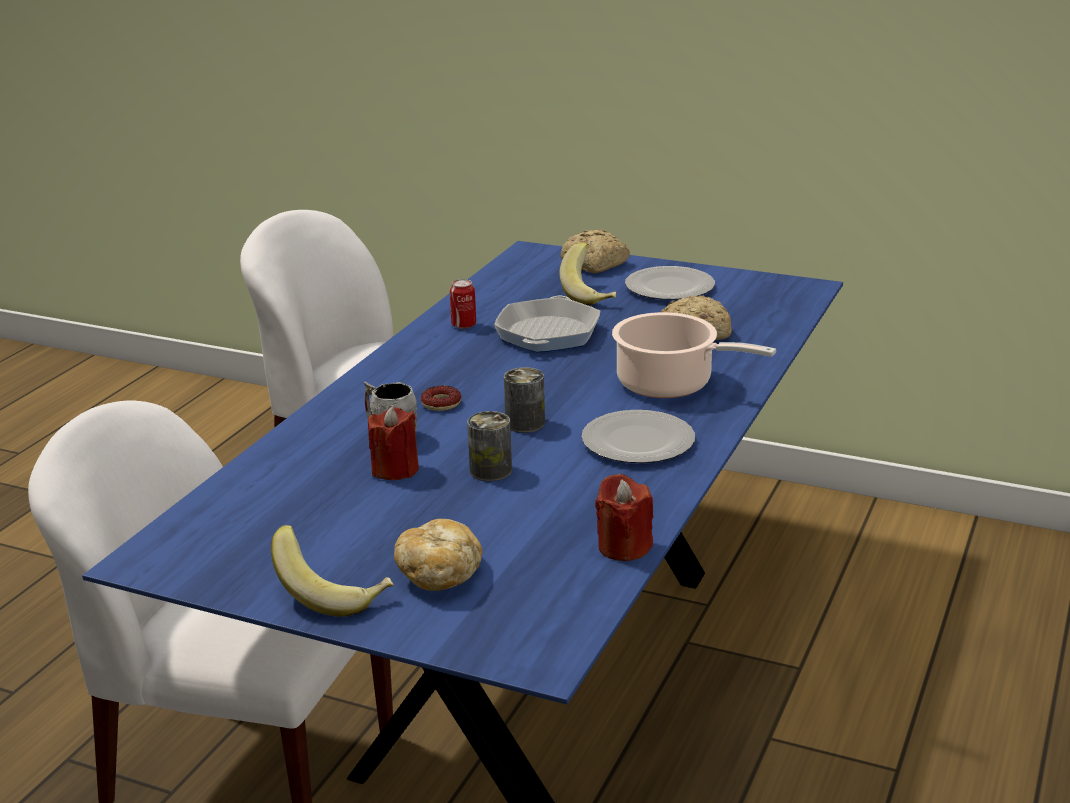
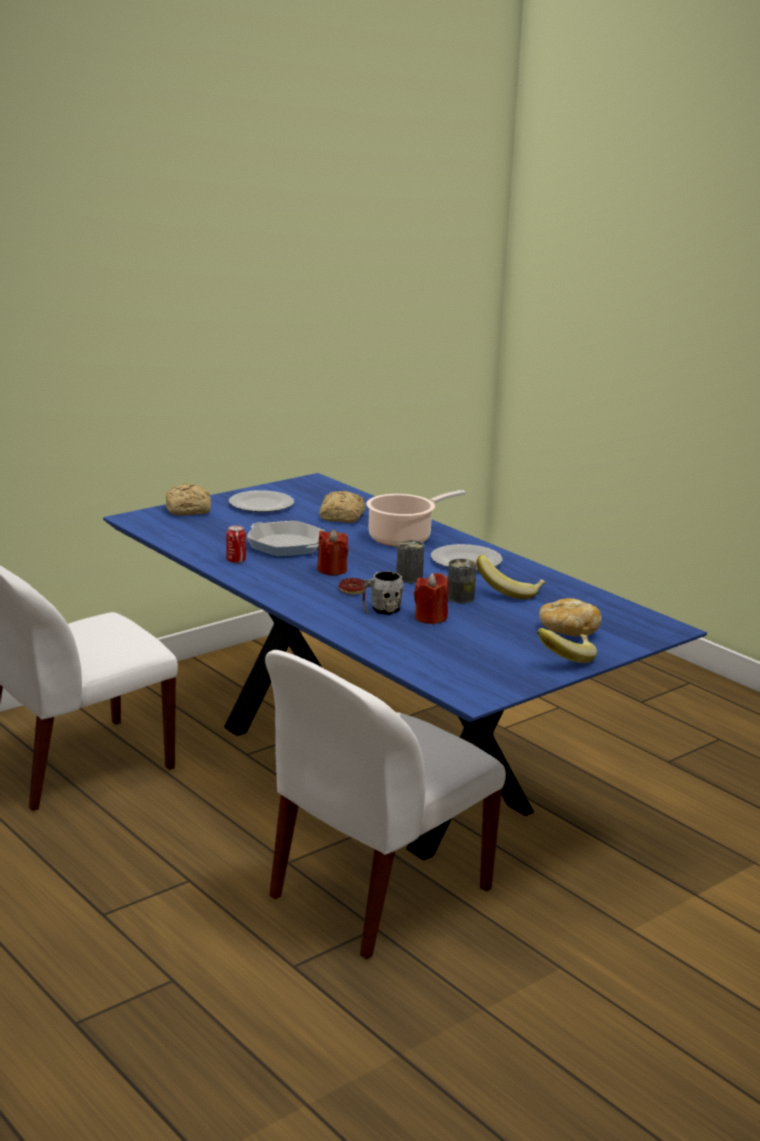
camera: 65 degrees left, 5 degrees down
(591, 295) = (241, 523): banana -> banana (510, 592)
(624, 547) = (579, 590): red candle -> red candle (332, 570)

